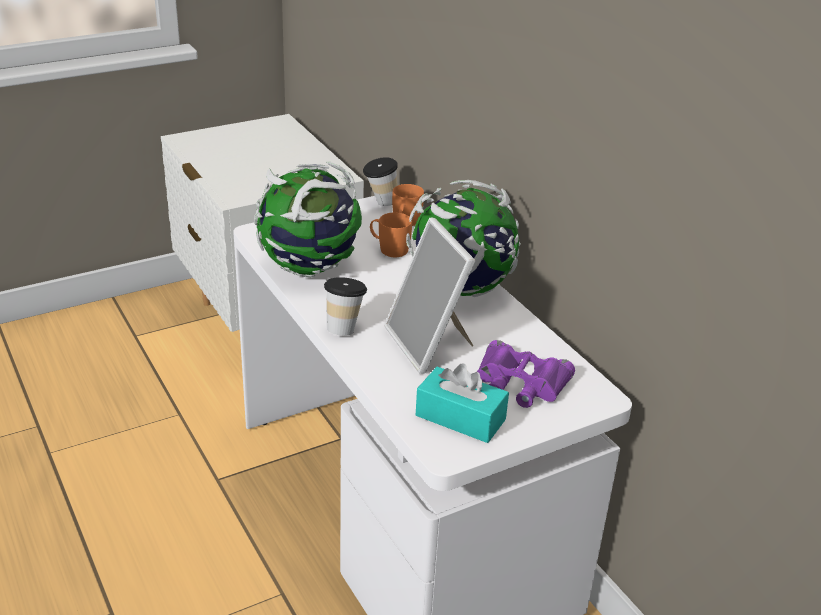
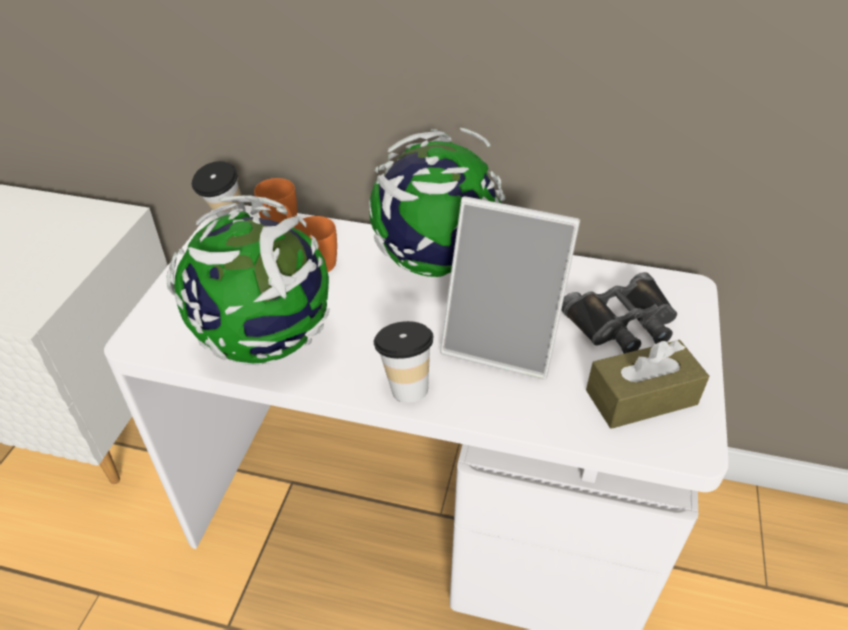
camera: 45 degrees left, 10 degrees up
(460, 417) = (641, 397): turquoise tissue box -> brown tissue box
(520, 383) = (622, 323): purple binoculars -> black binoculars

